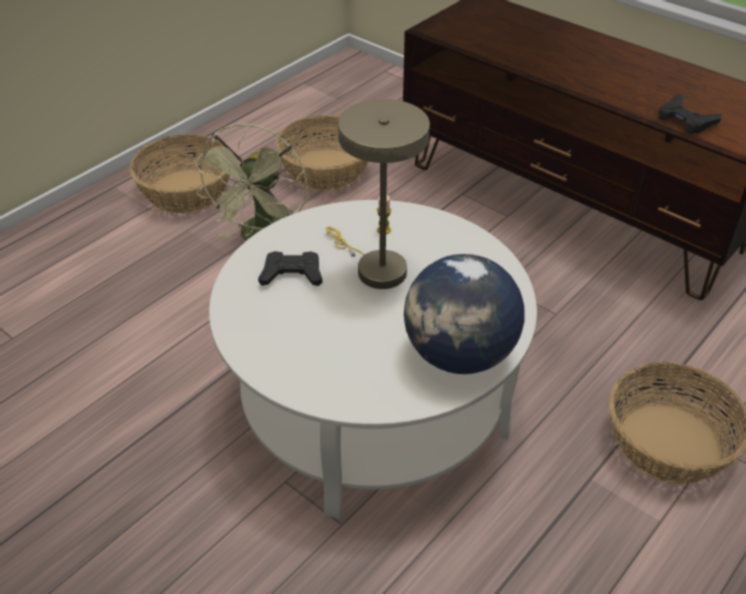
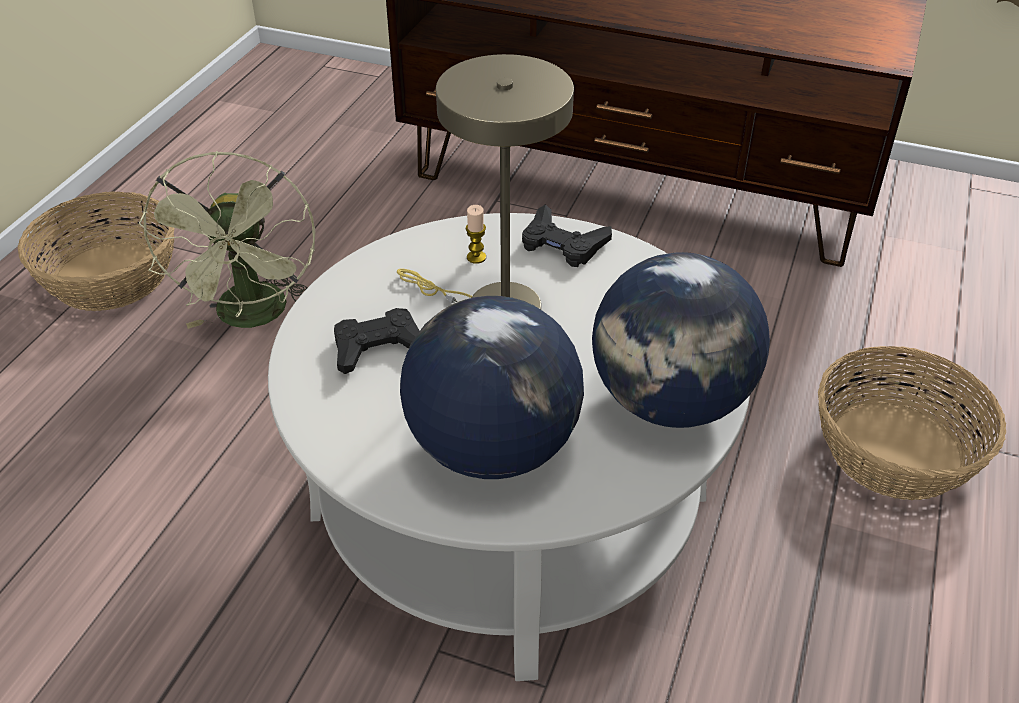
camera: 20 degrees left, 0 degrees up
(326, 169) = (302, 205): basket -> none
(328, 354) = (491, 448): none -> globe
(685, 120) = (798, 39): black game controller -> black game controller (563, 244)

